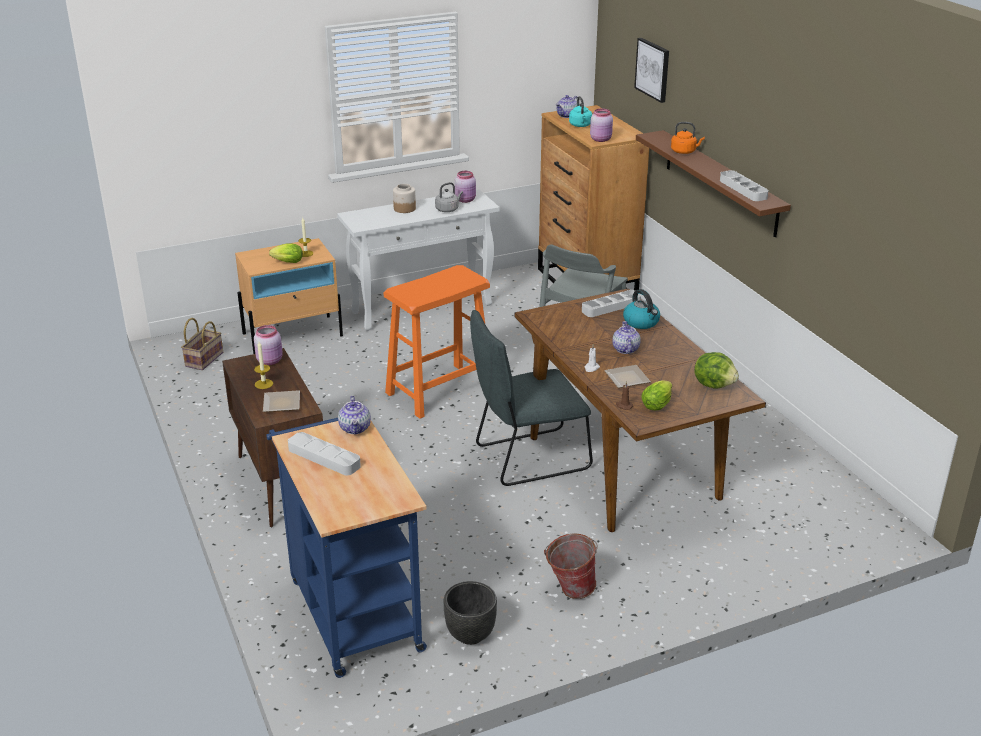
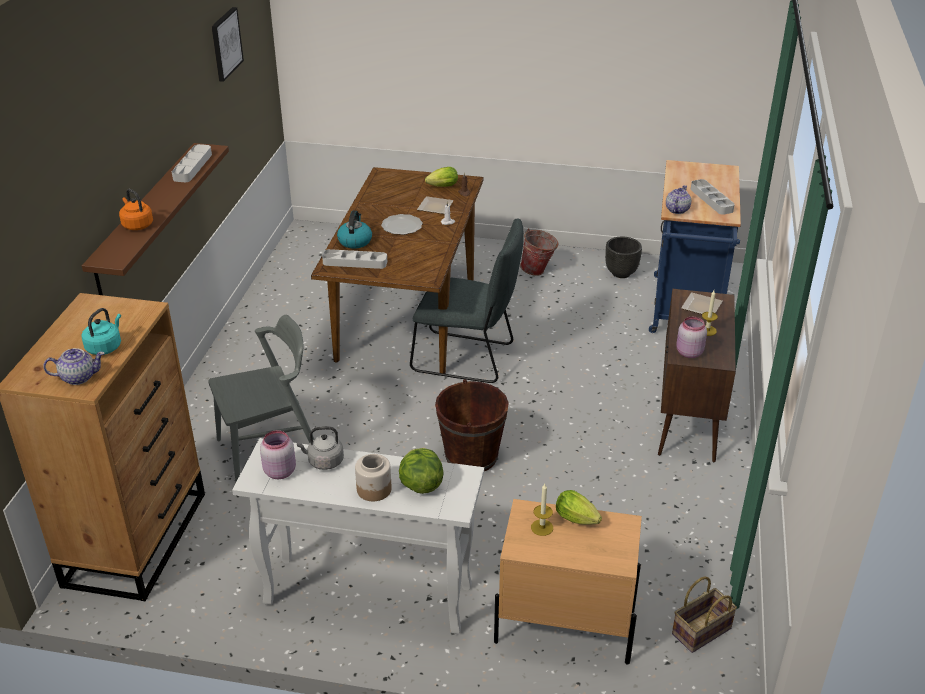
camera: 145 degrees left, 5 degrees up
(439, 390) = (471, 456): orange stool -> brown bucket
(601, 139) = (135, 309): pink jar -> none
(625, 349) = (402, 226): teapot -> plate
(653, 69) = (45, 218): picture -> picture (225, 43)
(714, 384) = (385, 185): lettuce -> lettuce (420, 485)

